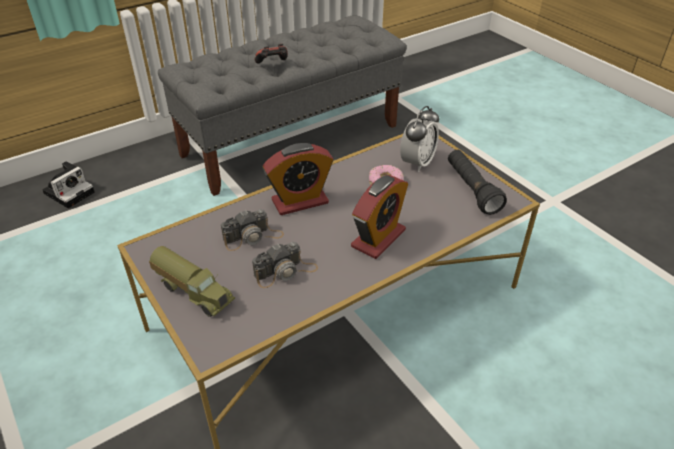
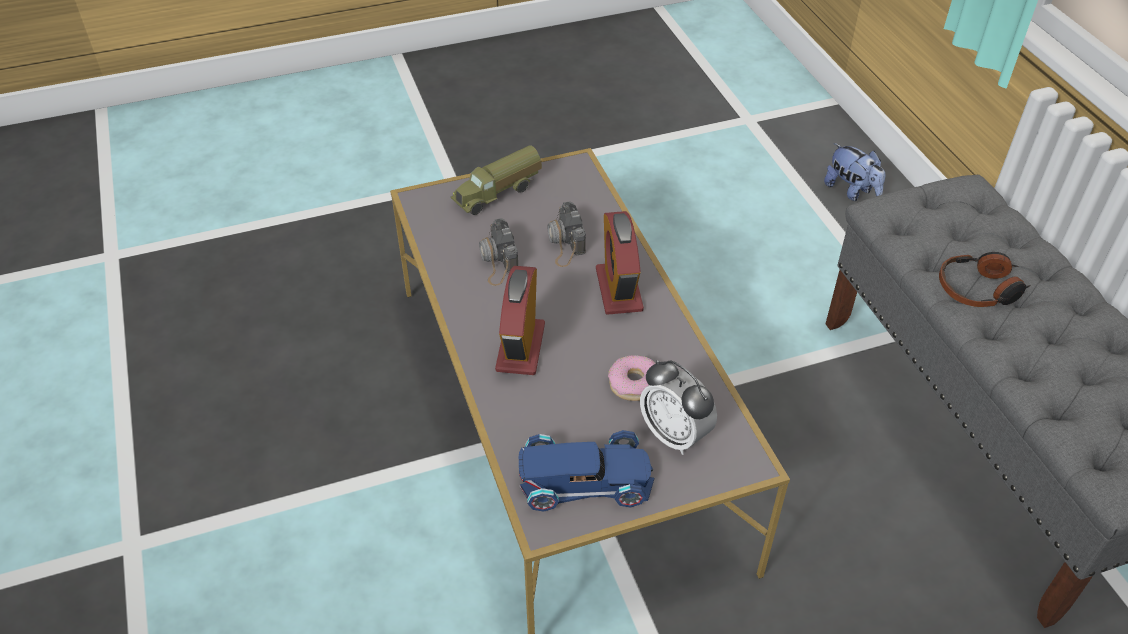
camera: 105 degrees right, 5 degrees up
(70, 191) = (851, 191): camera -> plush toy
(273, 64) = (979, 289): game controller -> headphones
(378, 238) = (520, 347): alarm clock -> alarm clock turned 45 degrees clockwise
(471, 190) = (586, 480): black flashlight -> blue toy car

